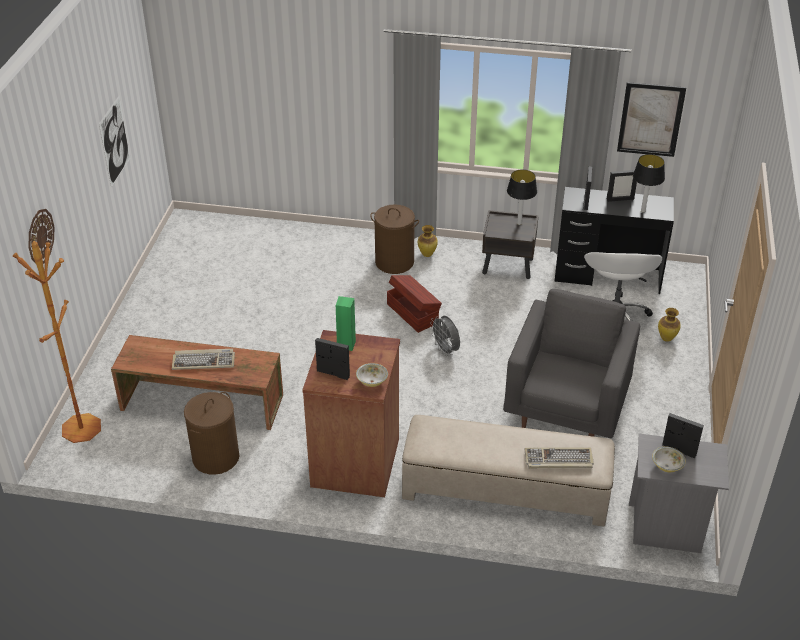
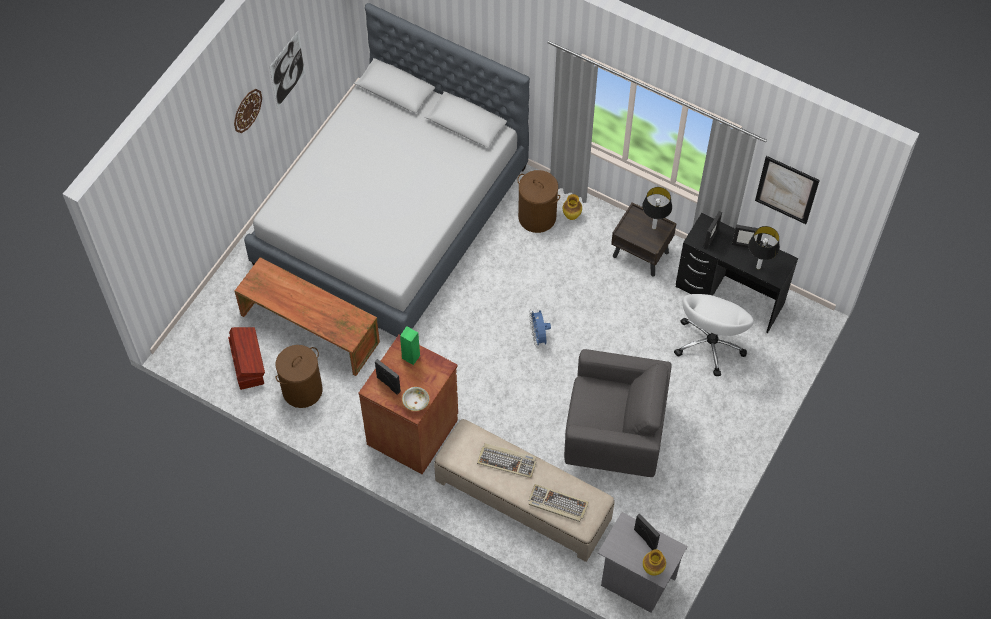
camera: 20 degrees right, 20 degrees up
(40, 236) = (189, 184): wall clock -> wall clock (247, 110)
(81, 428) = (205, 324): orange clothes rack -> none
(204, 361) = (311, 306): keyboard -> keyboard (507, 461)
(250, 293) = (392, 215): none -> grey bed
(413, 313) = (528, 284): brown storage box -> brown storage box (248, 363)
(446, 350) = (538, 337): grey fan -> blue fan
(567, 408) = (614, 435): grey armchair -> grey armchair turned 60 degrees clockwise
(666, 338) = (744, 387): vase -> vase (653, 569)
(667, 466) = (626, 550): bowl -> none

